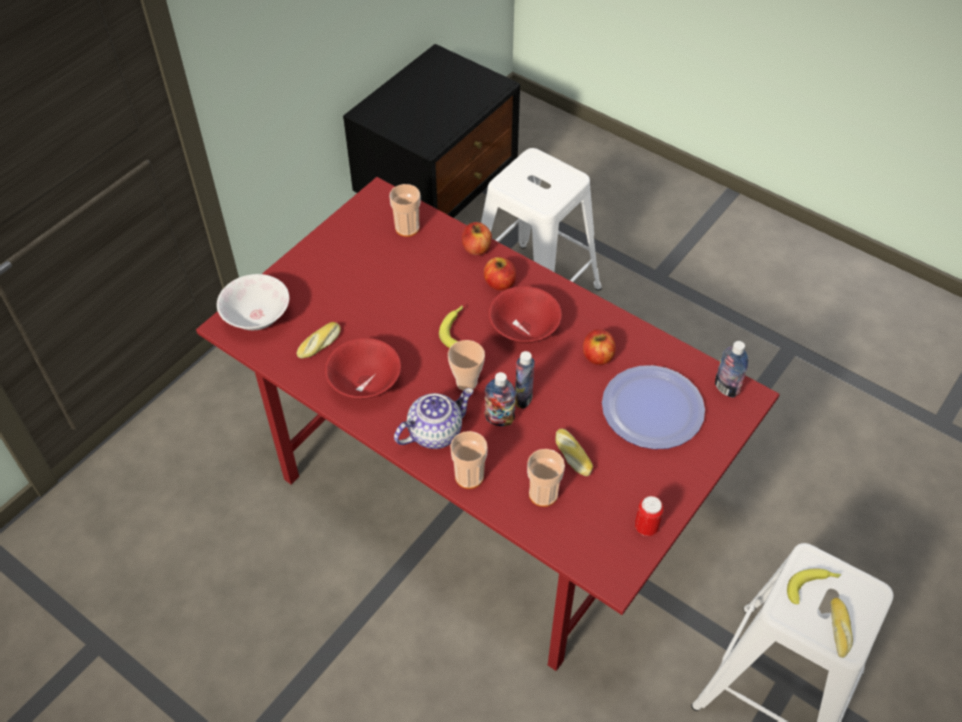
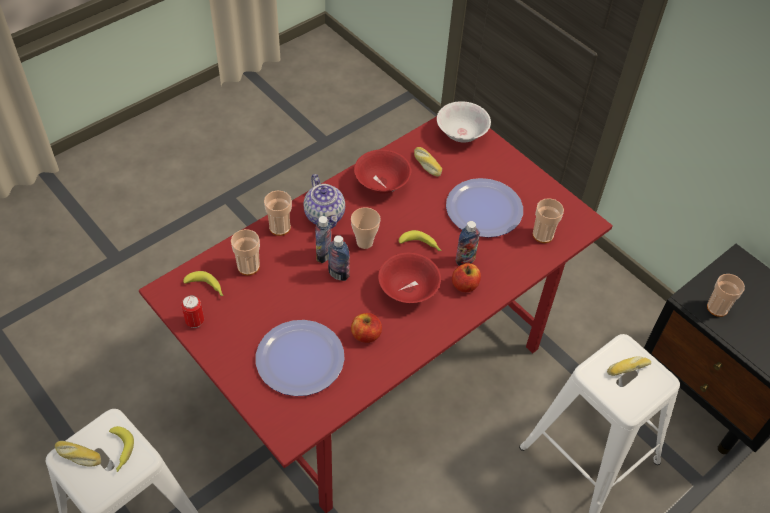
camera: 100 degrees right, 0 degrees up
(382, 280) = (484, 209): none -> plate
(431, 127) = (717, 308): none -> cup
(476, 248) = (510, 278): apple -> none
(571, 455) = (275, 292): bread -> bread (627, 368)
(592, 531) = (206, 288): none -> banana
(726, 388) = (302, 422): bottle -> bottle (465, 260)

